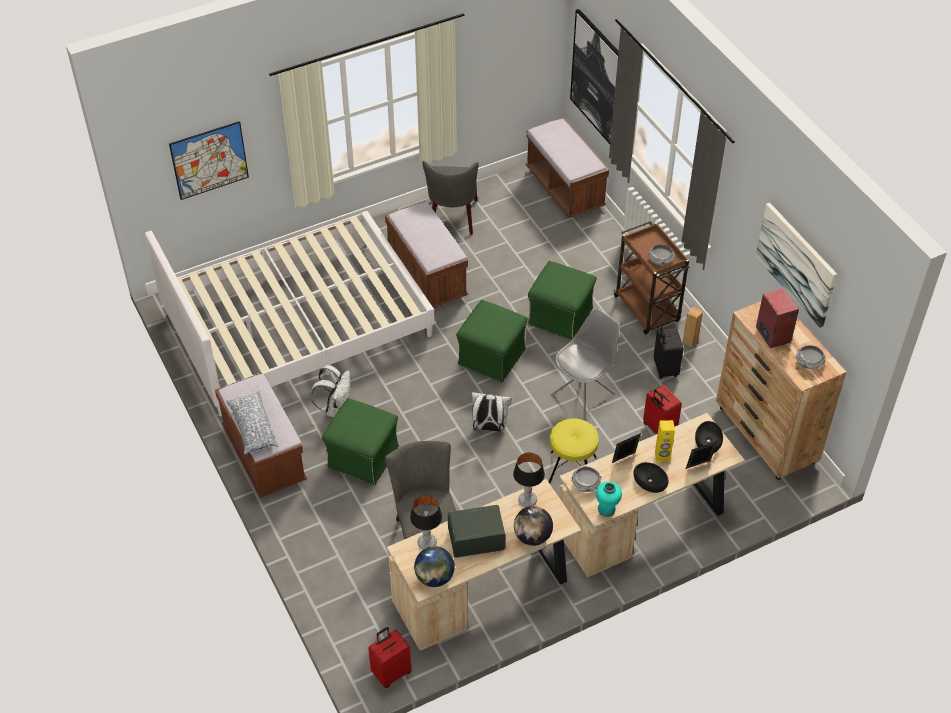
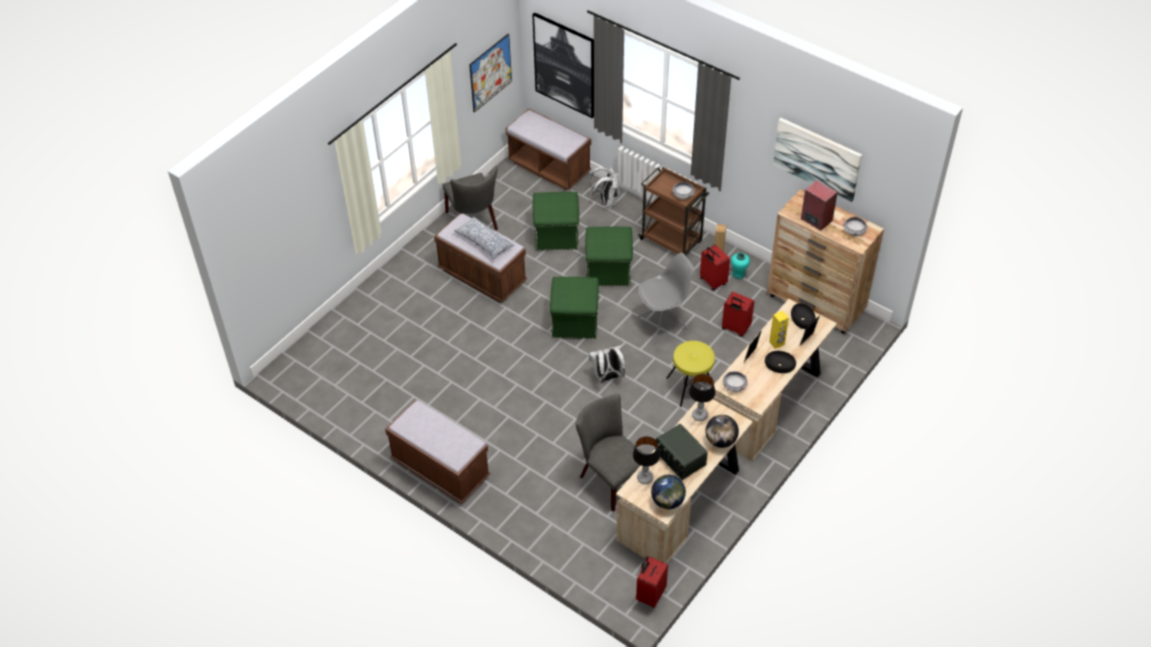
camera: 25 degrees left, 0 degrees up
(209, 160) = (288, 236): picture -> picture (490, 72)
(252, 428) = (439, 446): pillow -> pillow (484, 242)
(297, 323) = (399, 353): white bed -> none
(335, 408) = (475, 409): white backpack -> white backpack (606, 201)
(362, 457) = (521, 439): green ottoman -> green ottoman (556, 235)
(476, 538) = (679, 459): radio -> radio turned 90 degrees counterclockwise
(584, 394) = (664, 323): grey chair -> grey chair turned 45 degrees clockwise
(606, 509) = (761, 398): turquoise vase -> turquoise vase (738, 274)
(664, 369) = (712, 282): black suitcase -> red suitcase

